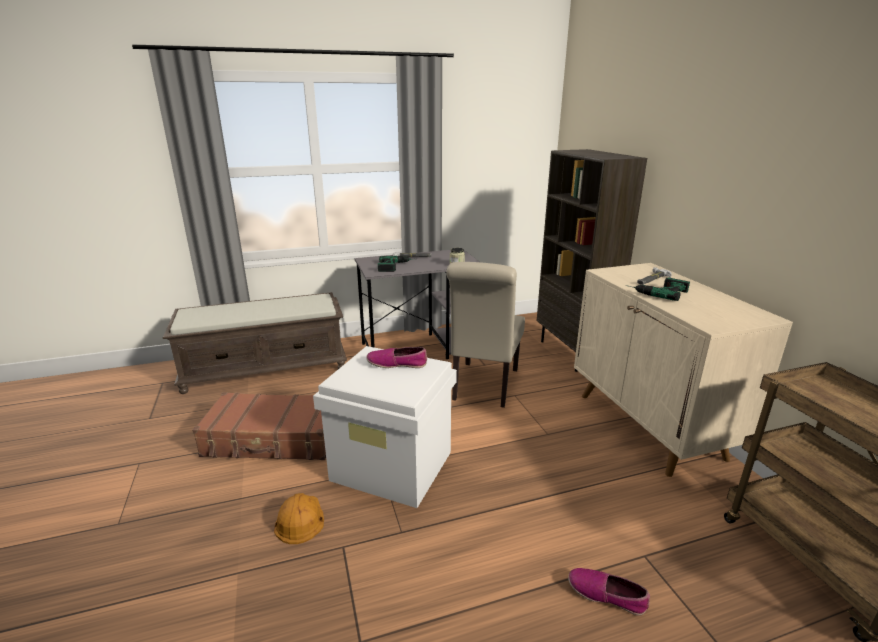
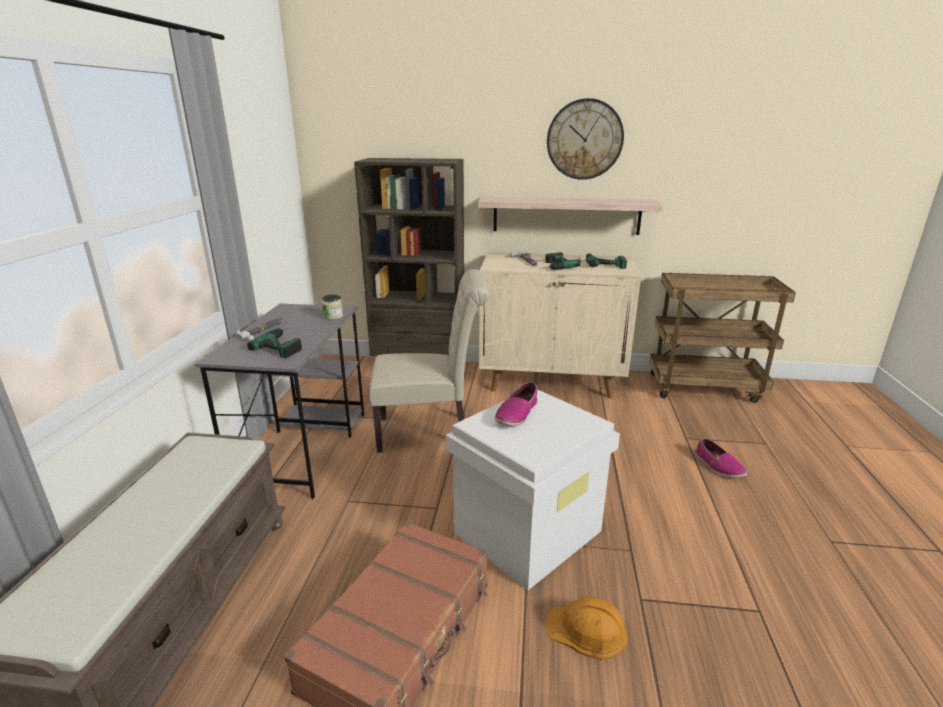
camera: 65 degrees left, 0 degrees up
(484, 386) = (430, 432): beige chair -> beige chair turned 45 degrees counterclockwise
(606, 595) = (718, 466): shoe -> shoe turned 75 degrees counterclockwise
(723, 311) = (603, 263): none -> power drill
(730, 242) = (566, 215): none -> shelf
(768, 147) = (584, 139): none -> wall clock

